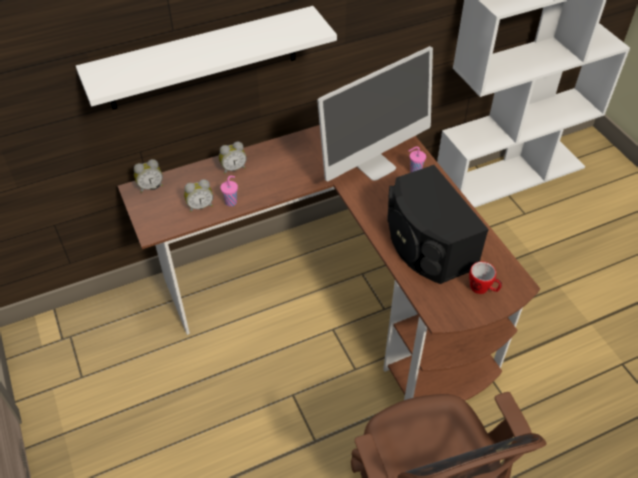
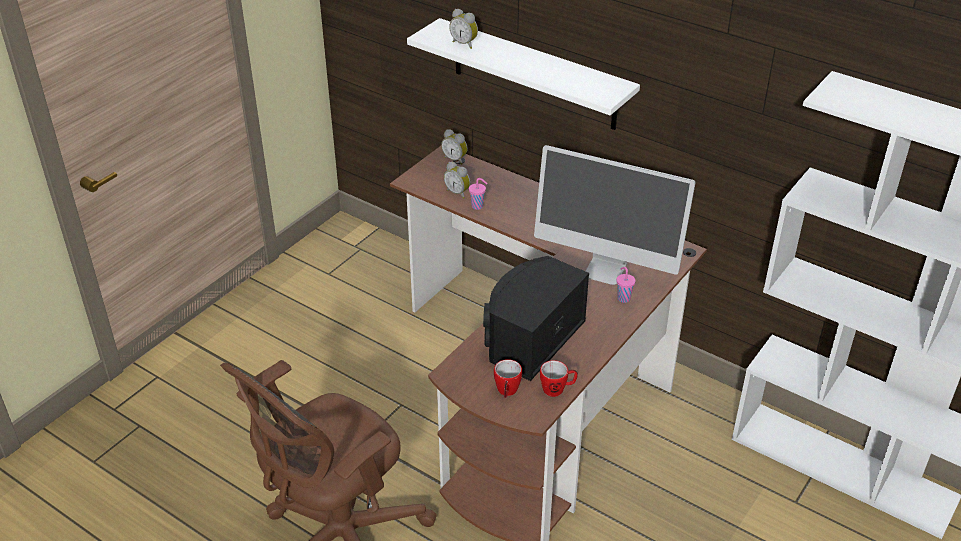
camera: 60 degrees right, 10 degrees down
(233, 168) = (518, 191): alarm clock -> alarm clock (464, 43)
(496, 256) = (557, 389): none -> mug

